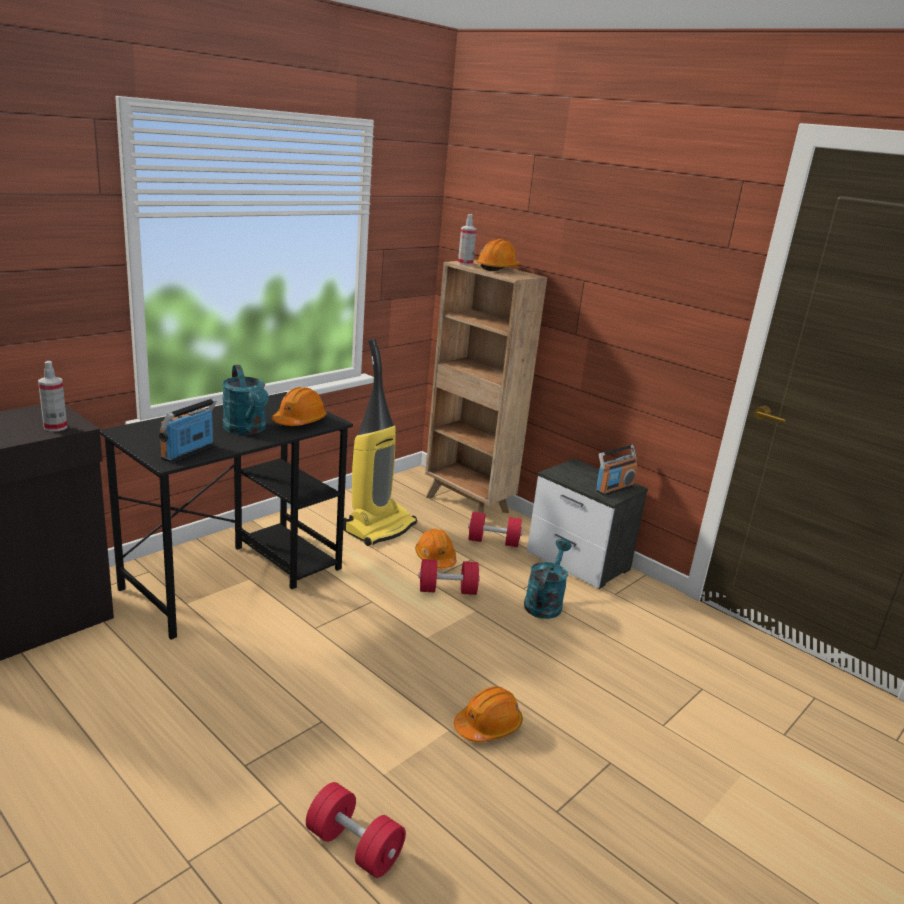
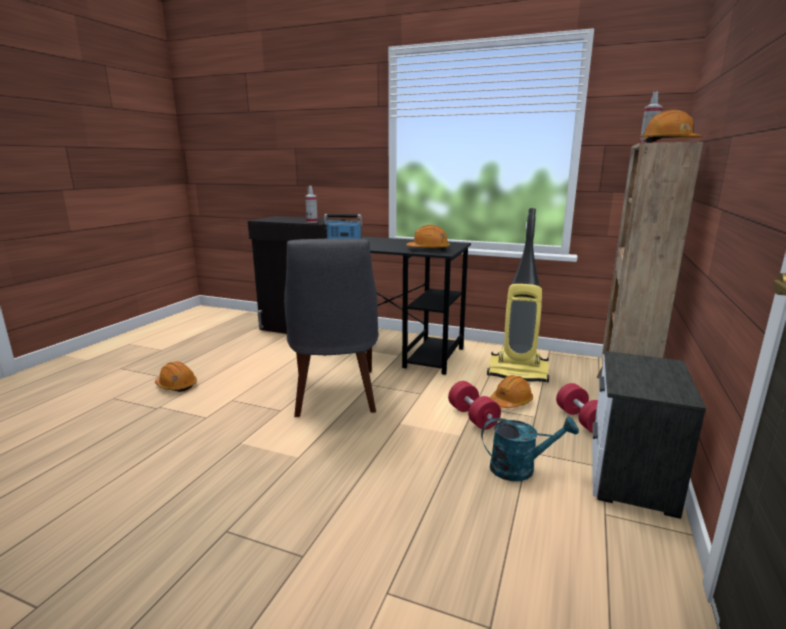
camera: 70 degrees right, 5 degrees down
(247, 430) = (393, 246): turquoise watering can -> none
(317, 663) = (335, 394): none -> grey chair
(354, 846) = (174, 448): red dumbbell -> none
(488, 726) = (313, 473): orange hard hat -> orange hard hat (176, 385)
(614, 488) = (654, 388): radio -> none

